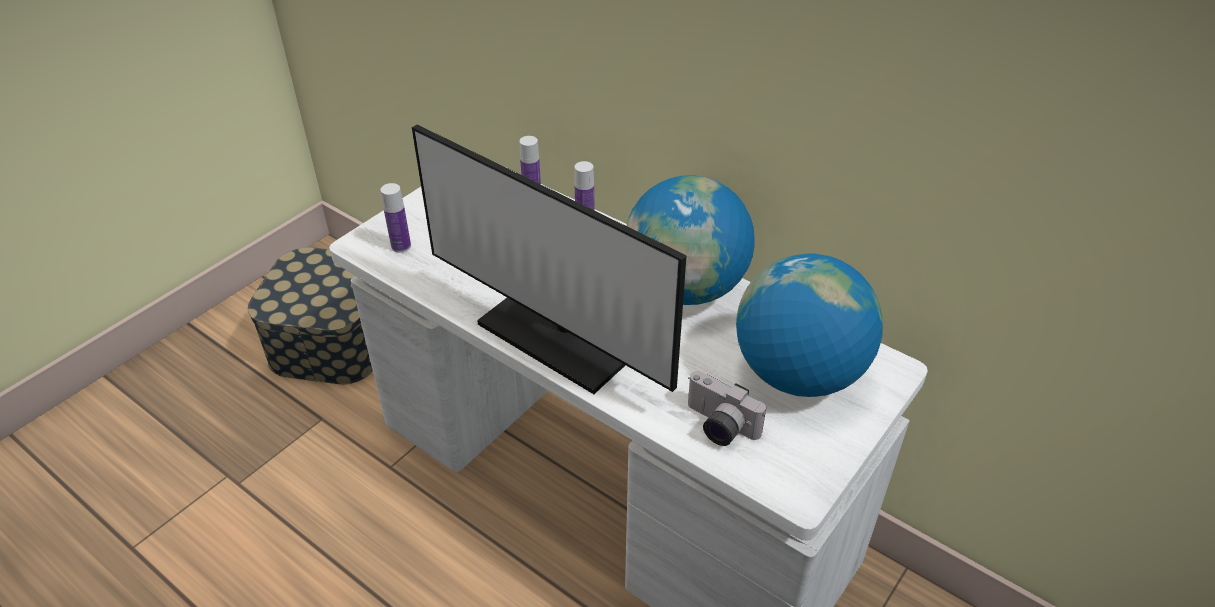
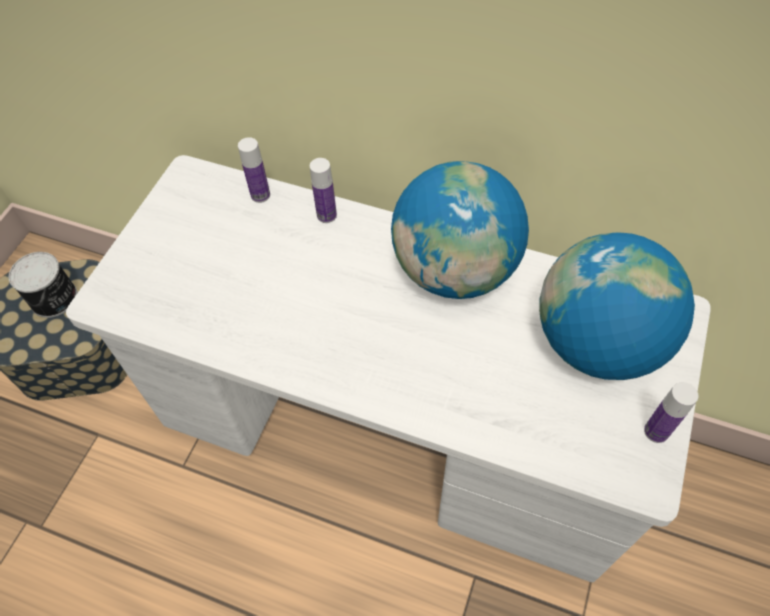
camera: 15 degrees left, 15 degrees up
(328, 279) = (54, 298): none -> can
(401, 246) = (145, 293): bottle -> bottle (656, 431)
(557, 338) = (351, 365): monitor -> none
(717, 426) = (545, 427): camera -> none

